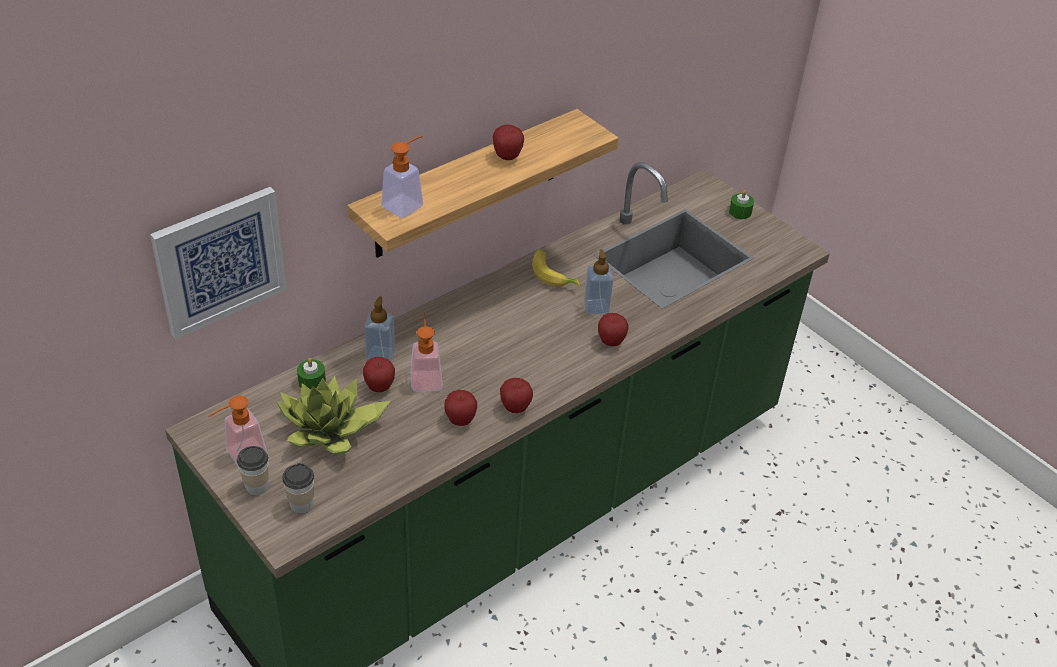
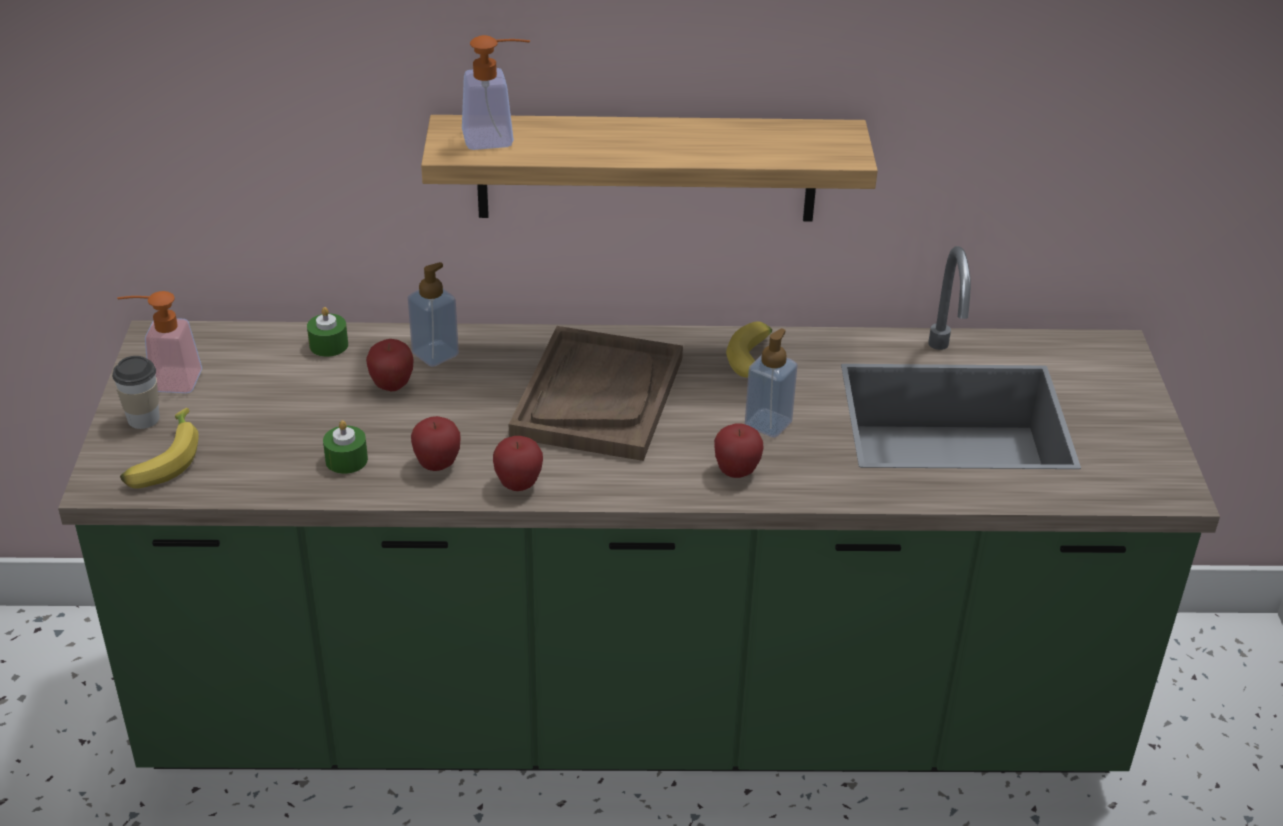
camera: 40 degrees right, 5 degrees down
(220, 260) = (226, 116): picture -> none
(301, 504) = (162, 460): cup -> banana
(330, 430) = (285, 402): potted plant -> none
(426, 376) = (457, 400): soap dispenser -> none
(497, 335) = (598, 396): none -> brown tray
(507, 157) = (691, 137): apple -> none
(740, 212) = (1131, 403): green candle -> green candle (346, 460)

